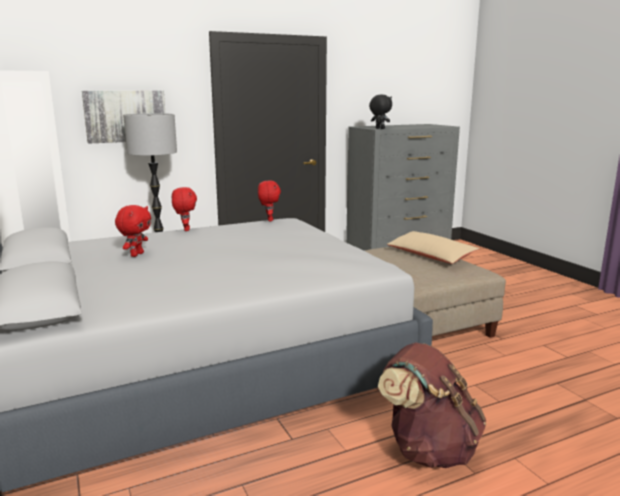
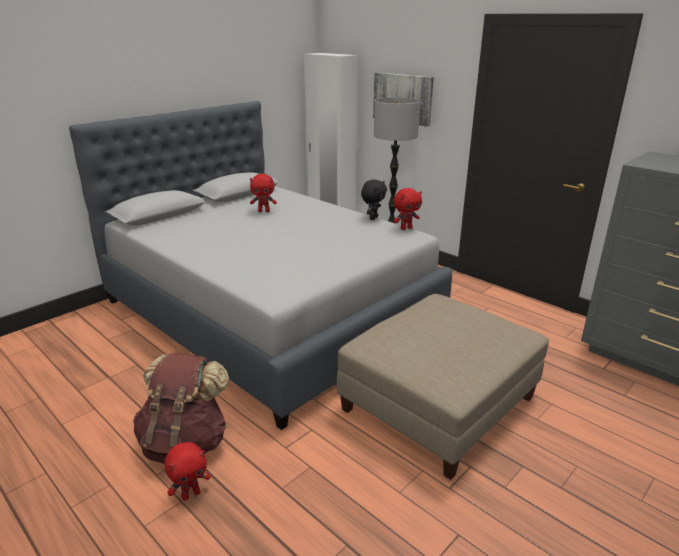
camera: 70 degrees right, 10 degrees up
(185, 229) = (342, 209): red plush toy -> red plush toy (191, 494)
(379, 128) = (642, 164): black plush toy -> black plush toy (373, 218)
(430, 256) = (475, 345): beige pillow -> none

